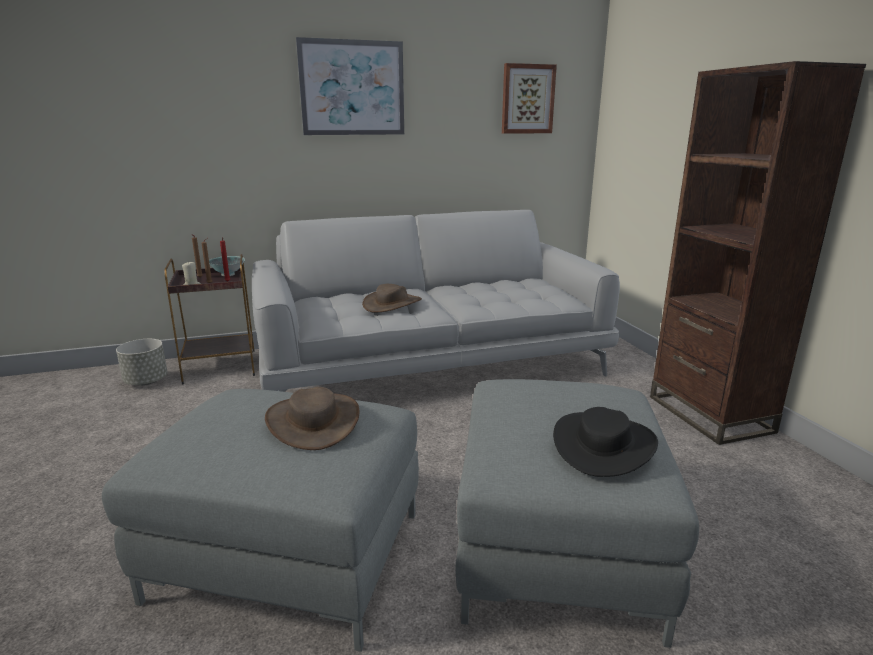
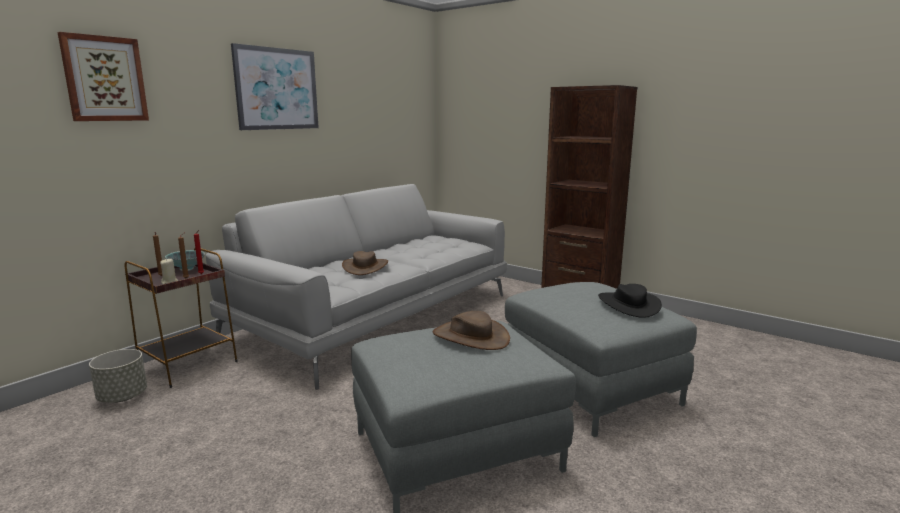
camera: 35 degrees left, 5 degrees down
(527, 99) = (395, 99): picture -> picture (104, 79)

